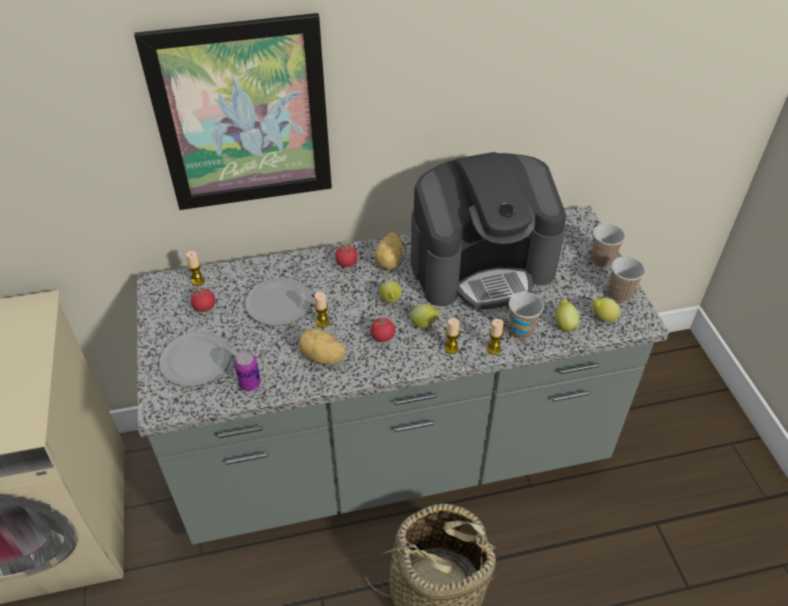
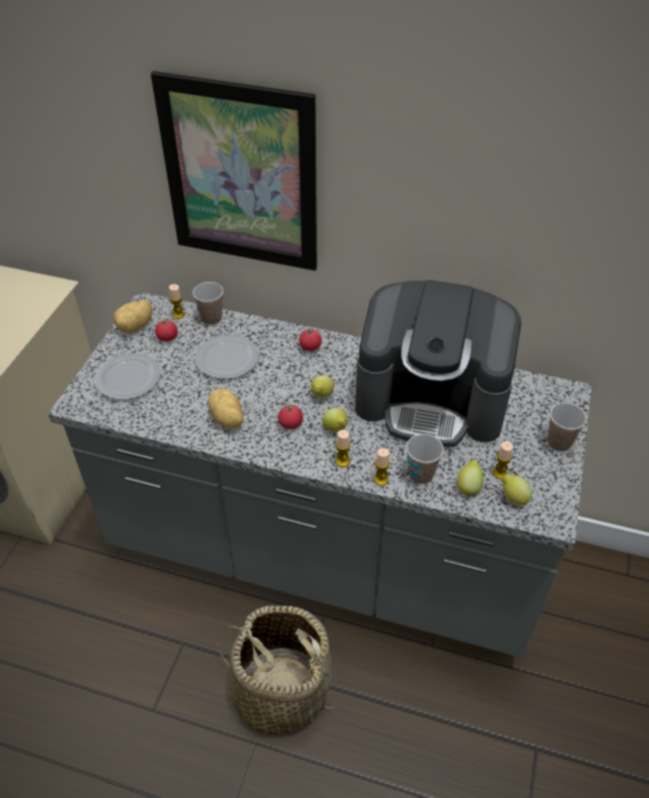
camera: 30 degrees right, 0 degrees up
(250, 384) = (154, 415): can -> none
(322, 323) = (249, 390): candle -> candle (500, 473)
(390, 261) = (349, 360): potato -> potato (136, 326)
(620, 294) = (551, 483): cup -> cup (211, 318)

